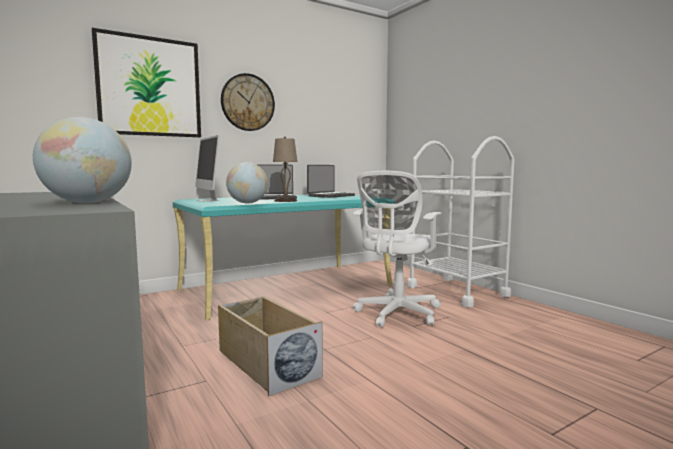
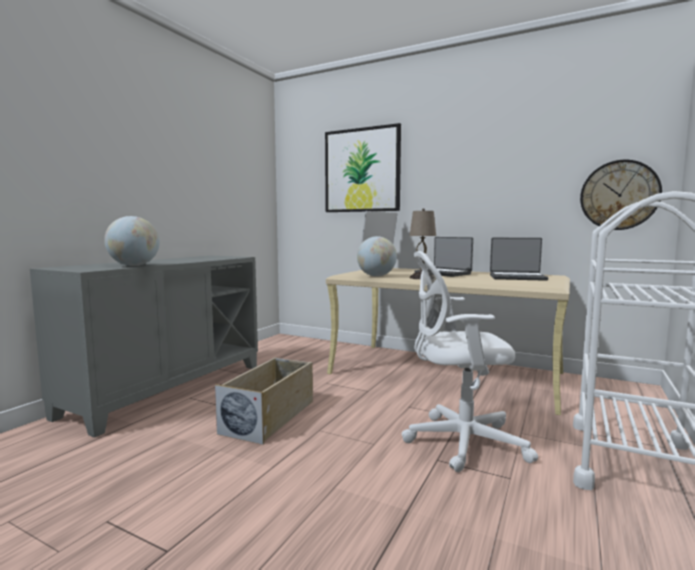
camera: 60 degrees right, 0 degrees up
(248, 102) = (449, 171): wall clock -> wall clock (619, 195)
(287, 287) = (446, 373): turquoise desk -> beige desk

